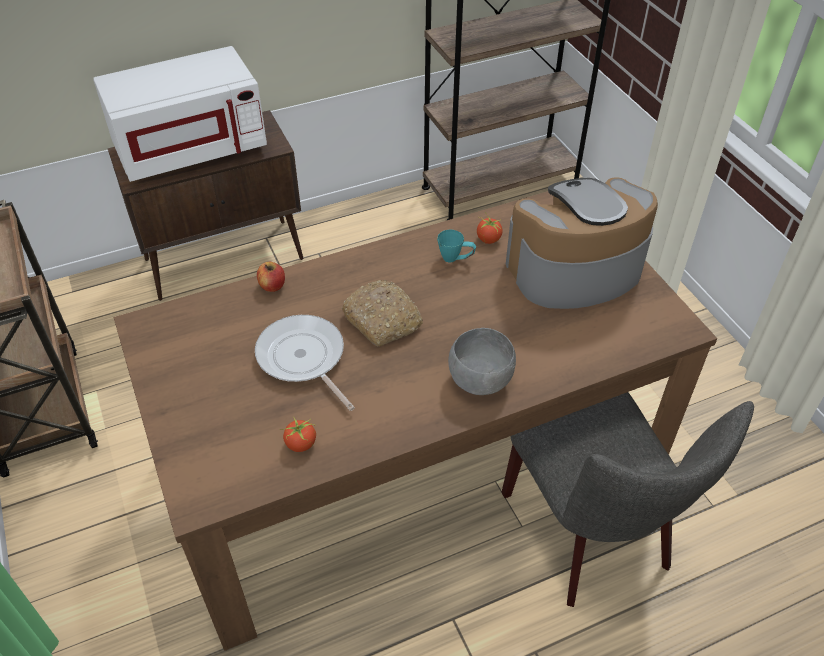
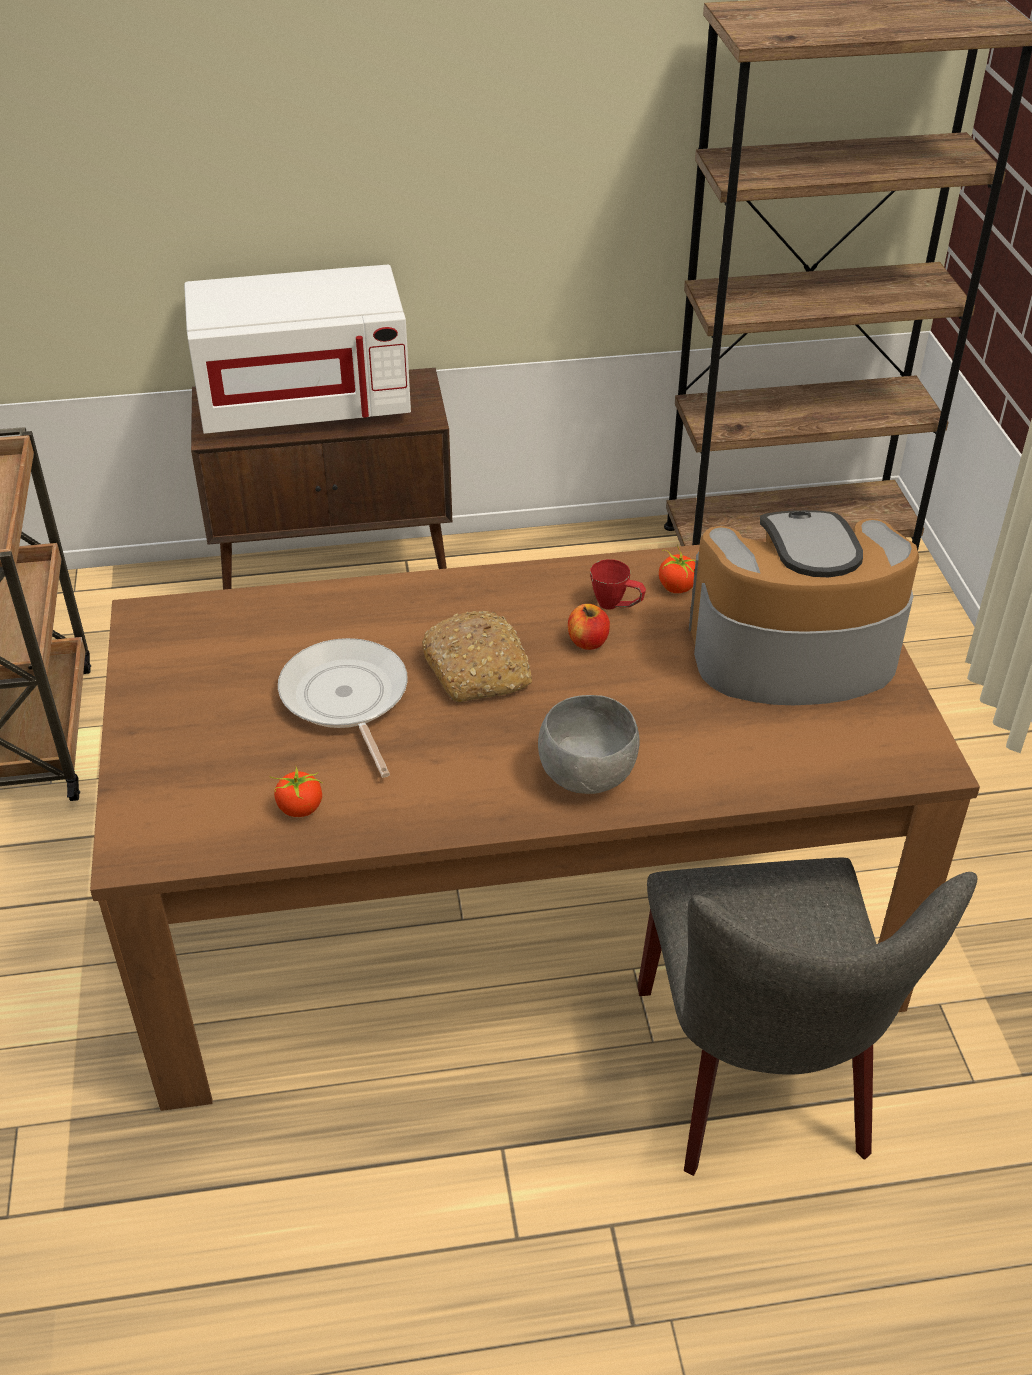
camera: 15 degrees right, 5 degrees down
(272, 286) = (340, 597): apple -> apple (588, 641)
(456, 259) = (617, 606): turquoise mug -> red mug

